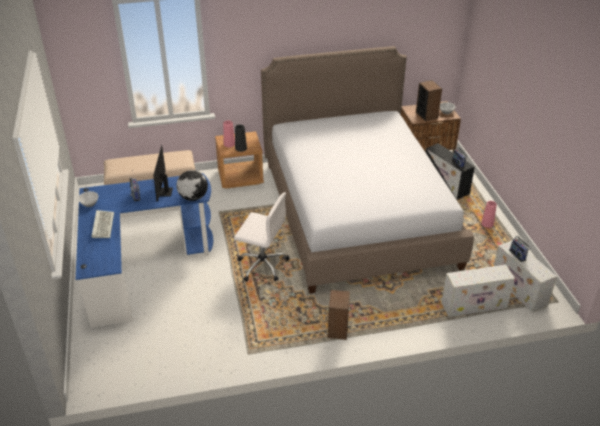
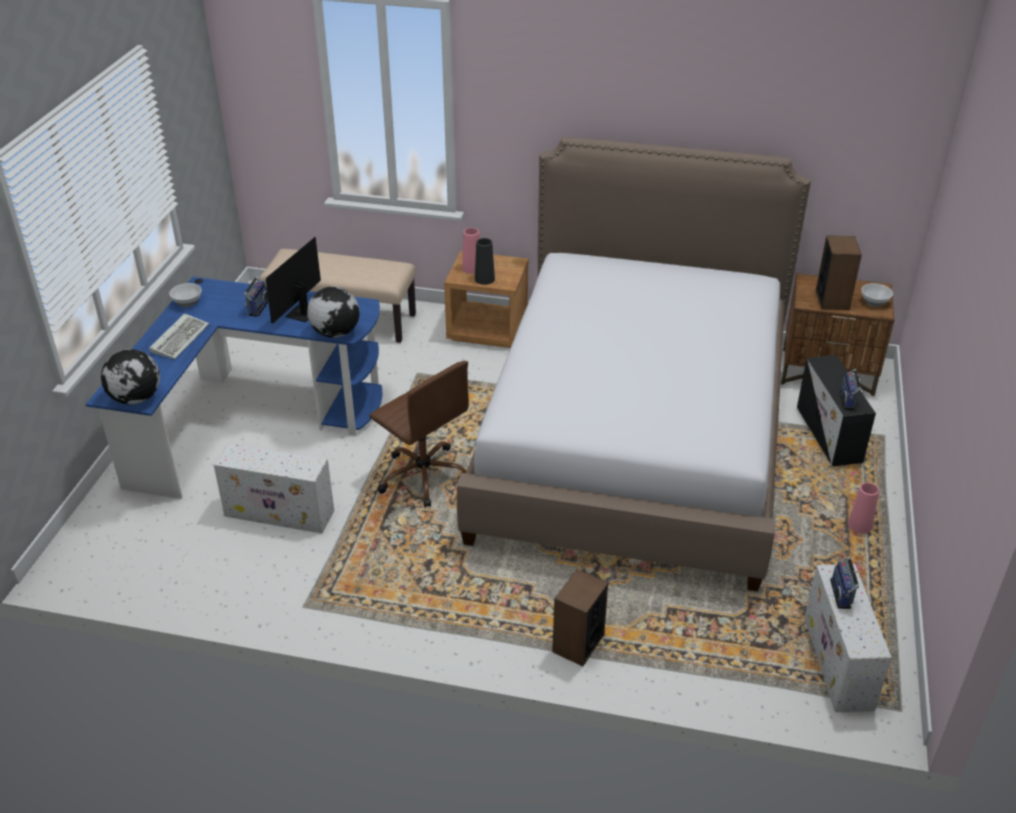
camera: 25 degrees right, 0 degrees up
(105, 266) = (136, 398): none -> globe
(262, 265) = (423, 475): white office chair -> brown office chair
(337, 329) = (466, 618): speaker -> speaker (577, 644)
(475, 305) = (733, 660): white storage box -> white storage box (281, 513)

